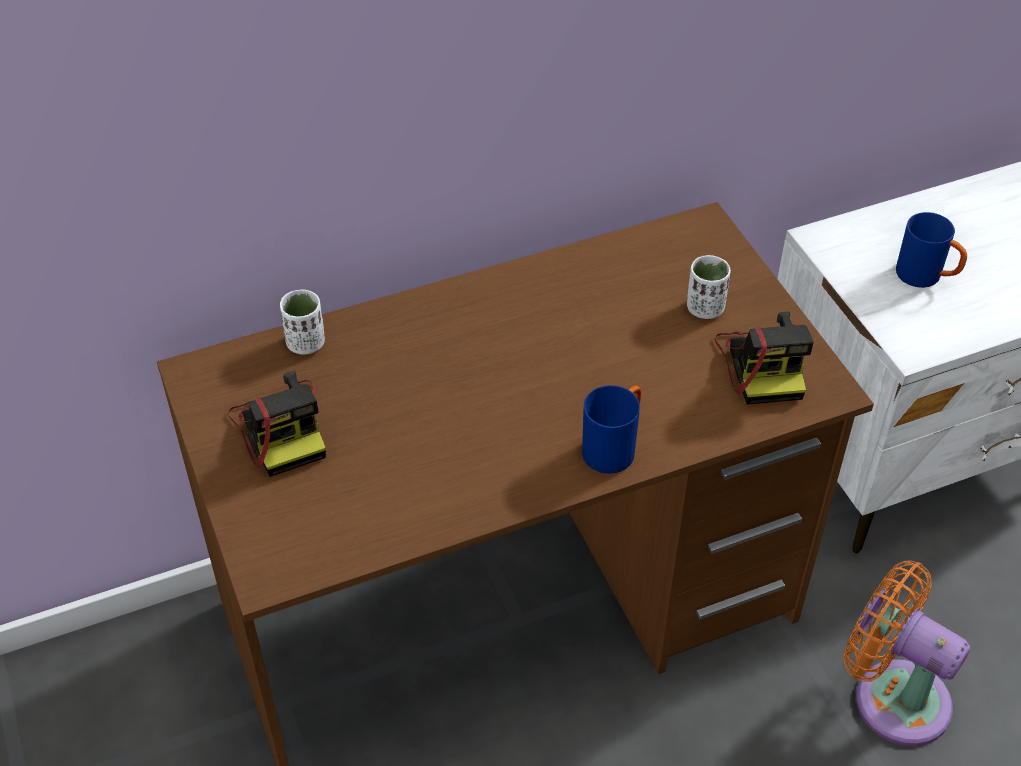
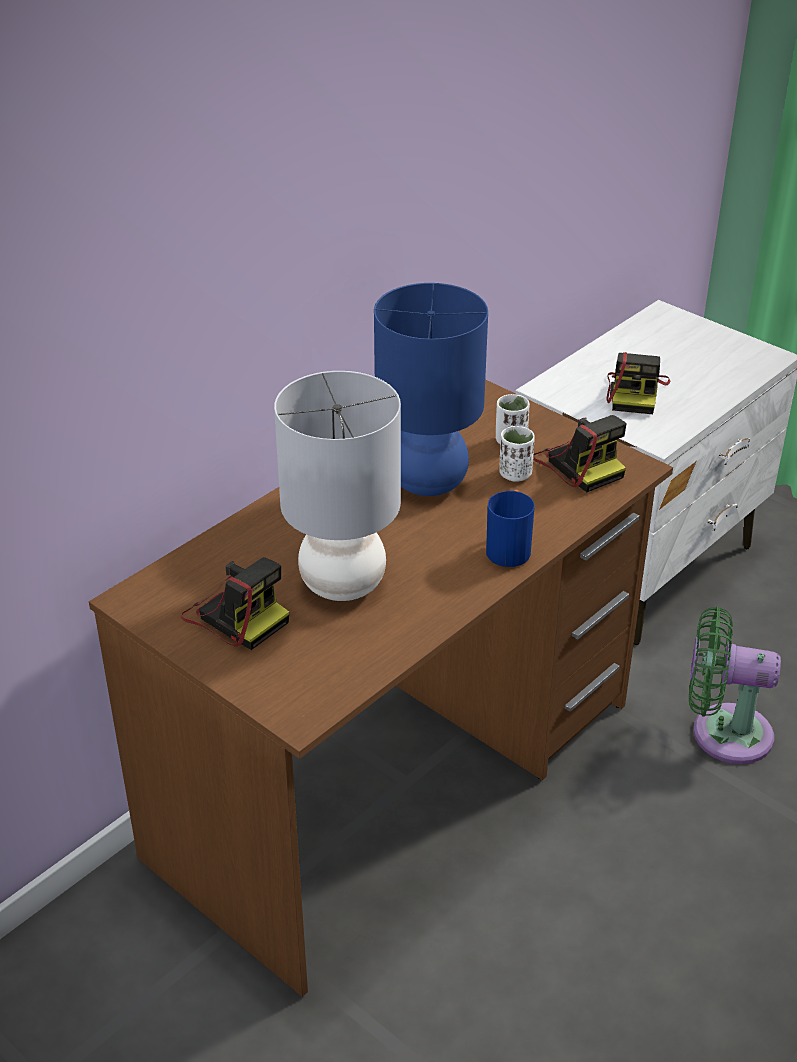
camera: 25 degrees left, 10 degrees down
(306, 343) = (211, 551): white cup -> white cup (515, 474)
(411, 430) = (344, 584): none -> grey table lamp
(579, 331) = (427, 482): none -> blue table lamp
(892, 696) = (723, 733): orange fan -> green fan
(926, 277) = (635, 393): blue mug -> camera

